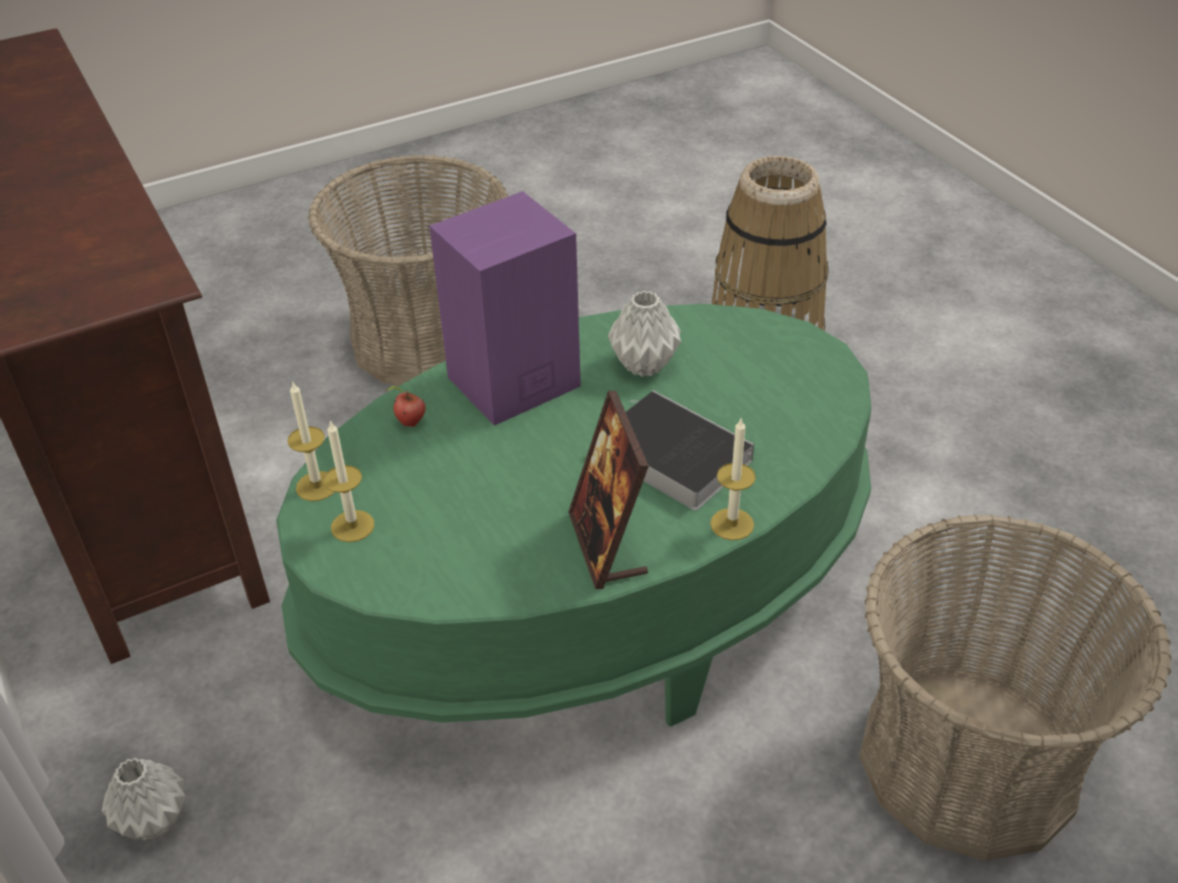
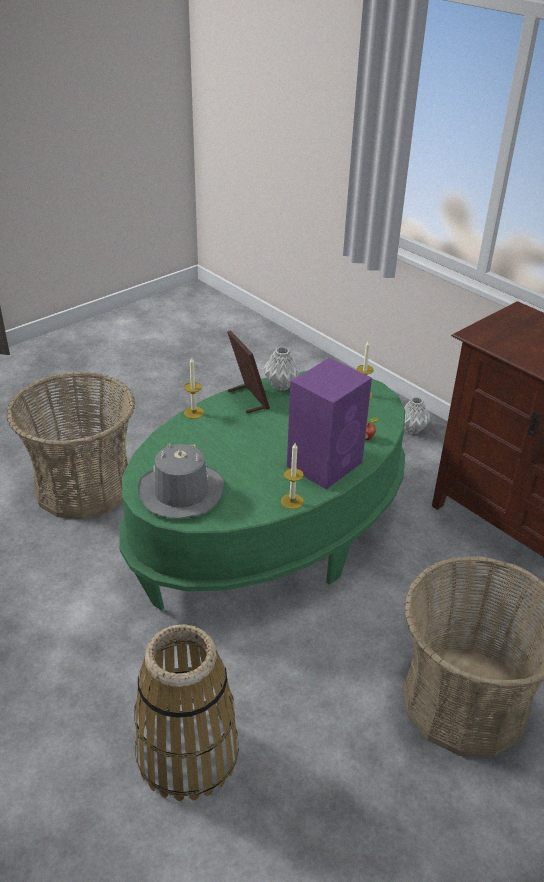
camera: 165 degrees right, 5 degrees down
(317, 486) = (390, 407): candle -> candle (292, 501)
(645, 365) = (254, 483): grey vase -> grey vase (280, 386)
(669, 455) = (229, 437): book -> none
(768, 363) = (181, 492): none -> grey hat

